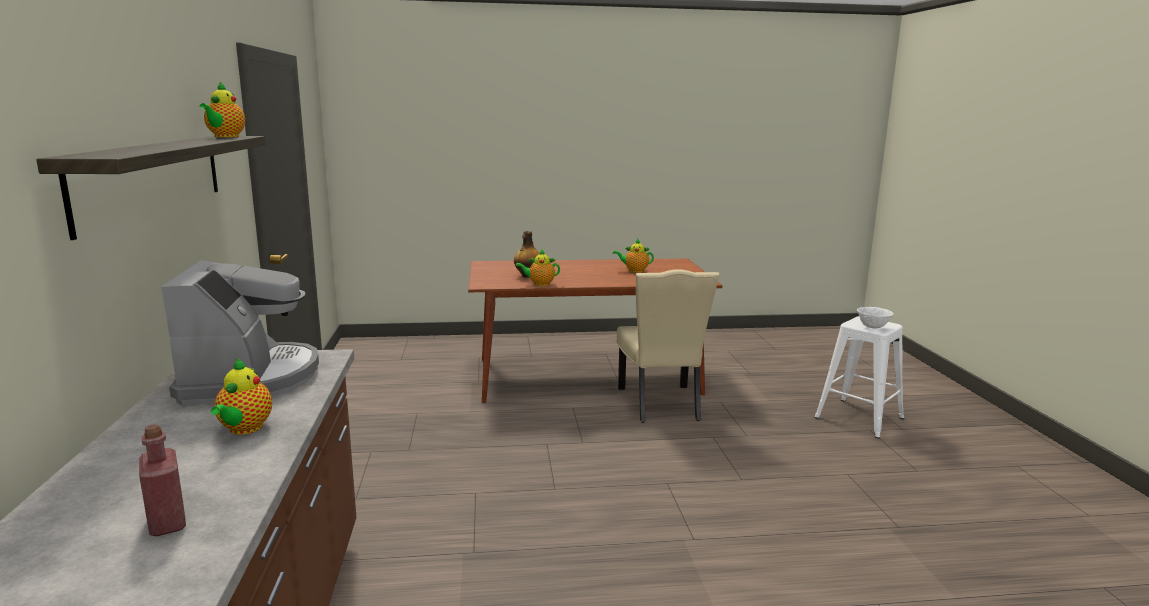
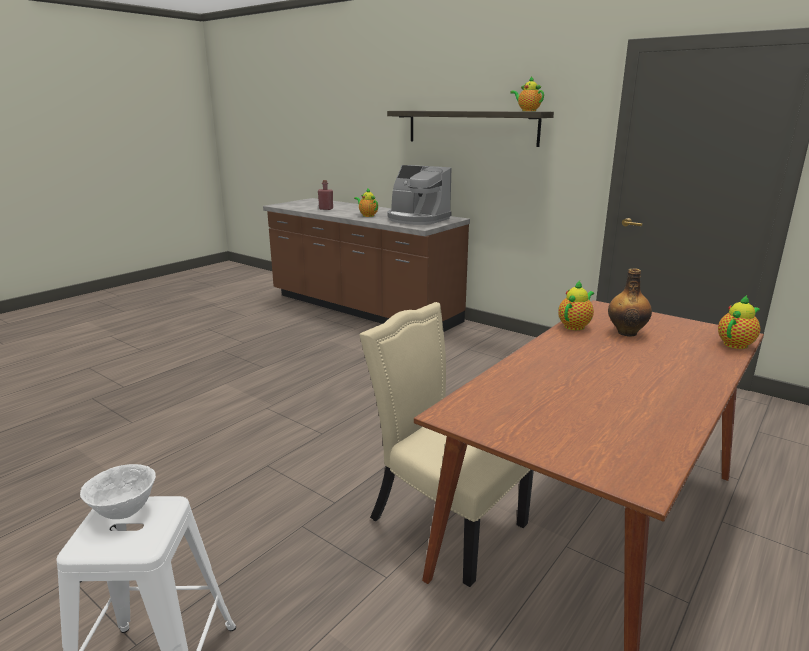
camera: 135 degrees right, 5 degrees up
(634, 271) = (588, 399): teapot -> teapot (736, 344)

